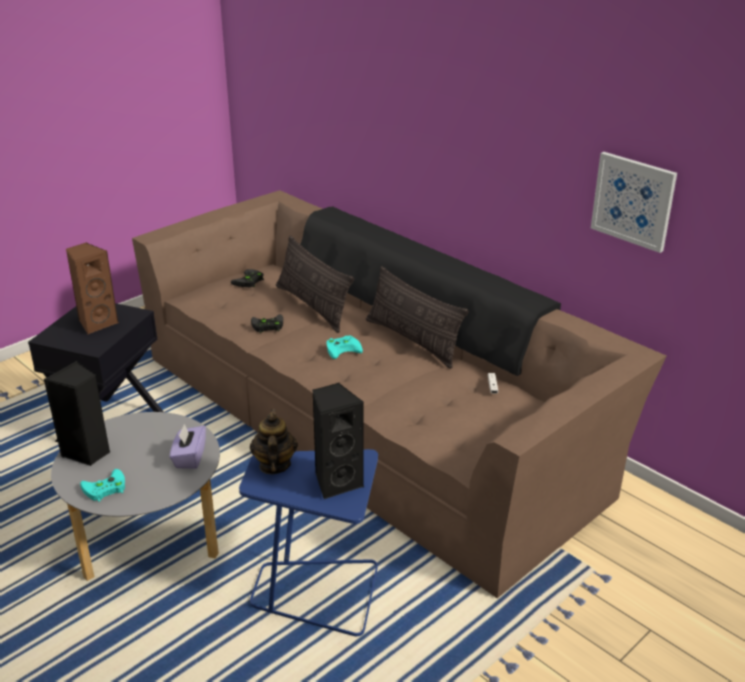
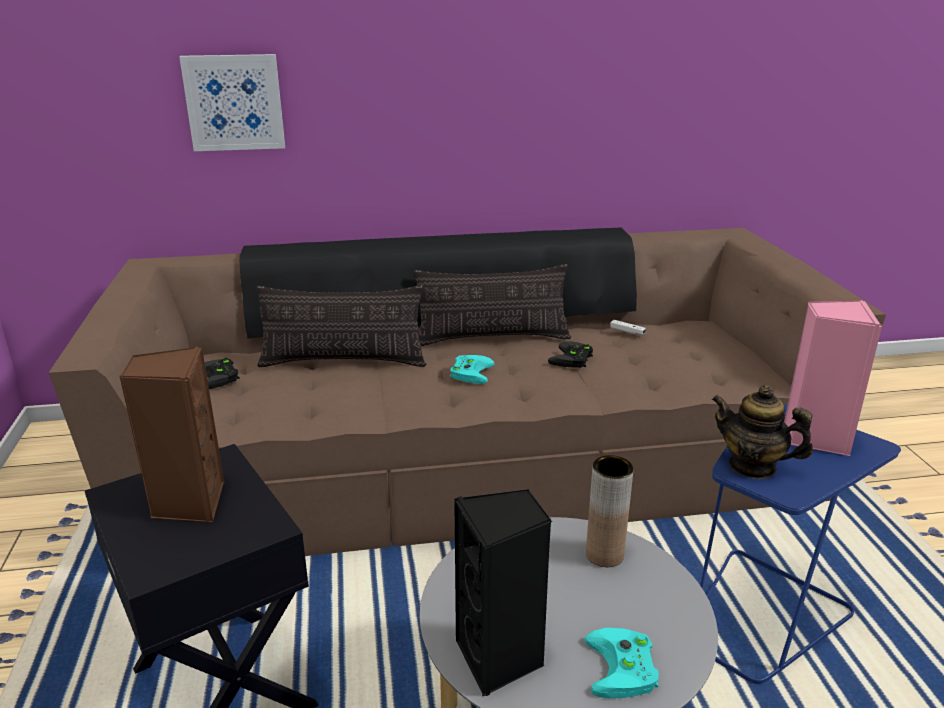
camera: 55 degrees left, 5 degrees down
(189, 457) = (604, 555): purple tissue box -> brown vase
(267, 326) = (350, 398): black game controller -> black game controller (572, 359)
(337, 482) = (815, 437): black speaker -> pink speaker
(633, 201) = (689, 85): picture -> picture (234, 102)

